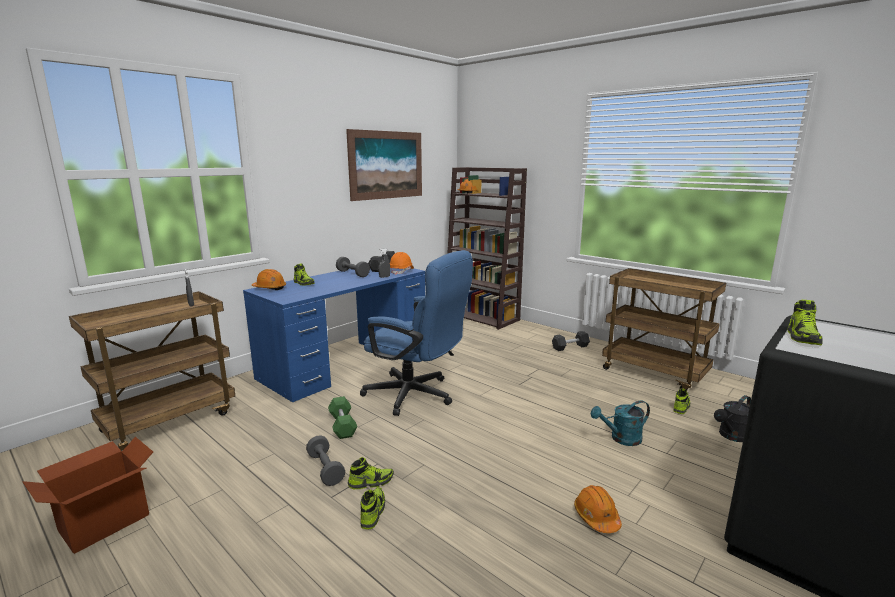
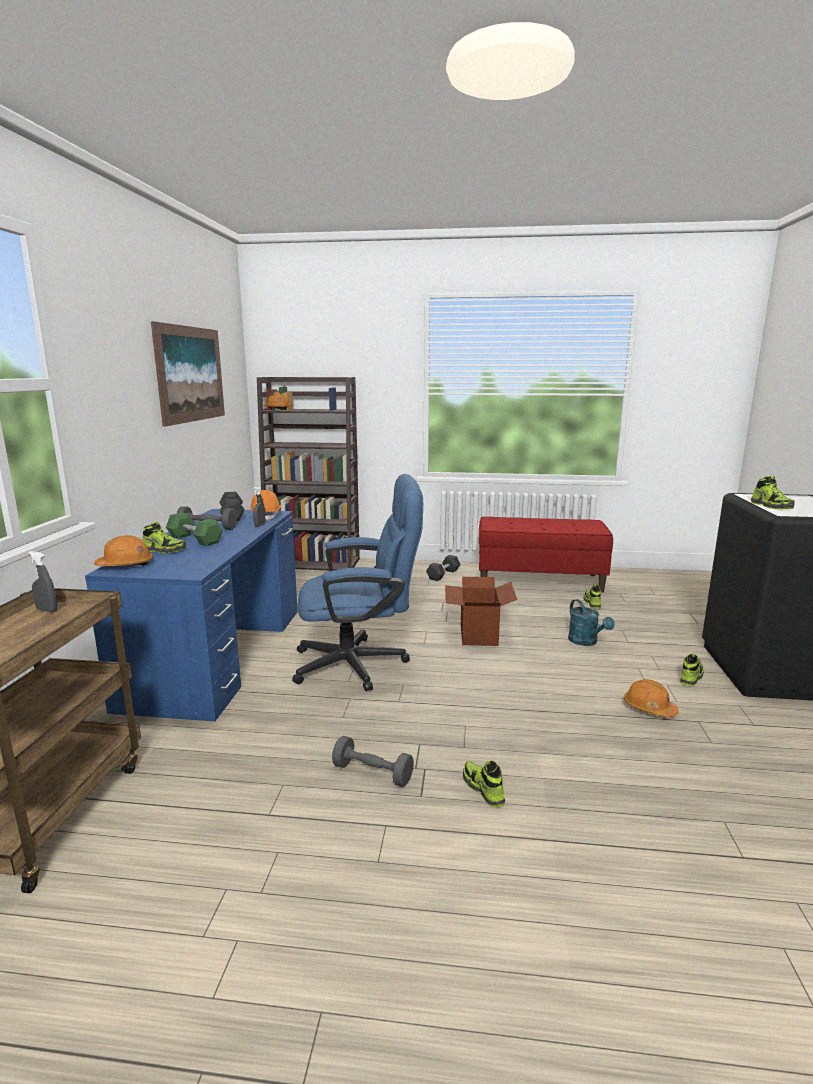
camera: 35 degrees left, 0 degrees up
(104, 522) = (158, 979): cardboard box -> cardboard box (477, 635)
(342, 425) = (322, 722): green dumbbell -> green dumbbell (195, 539)
(371, 482) = (439, 763): shoe -> shoe (691, 677)
(621, 439) = (586, 642): turquoise watering can -> turquoise watering can turned 60 degrees counterclockwise
(655, 373) = (539, 580): brown cart -> red bench
(731, 436) = (649, 615): black watering can -> none

